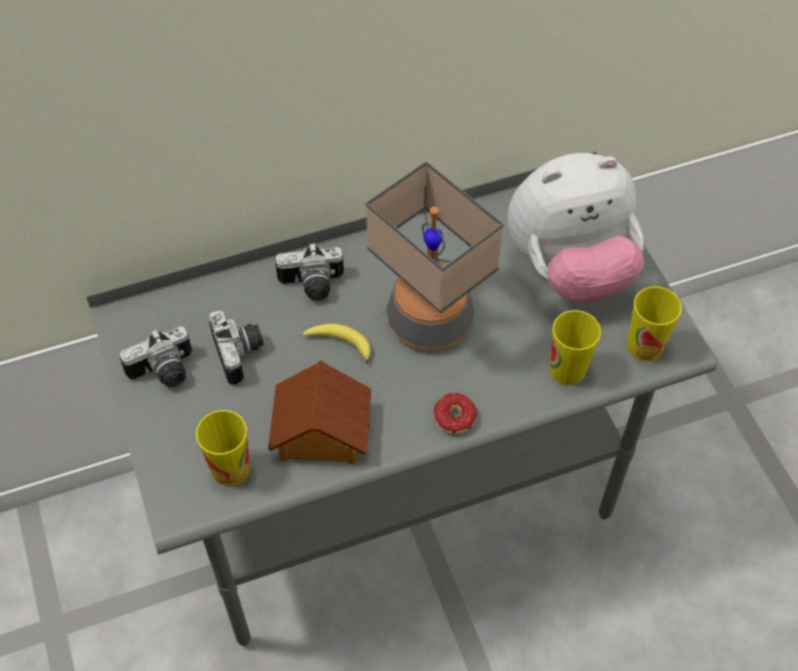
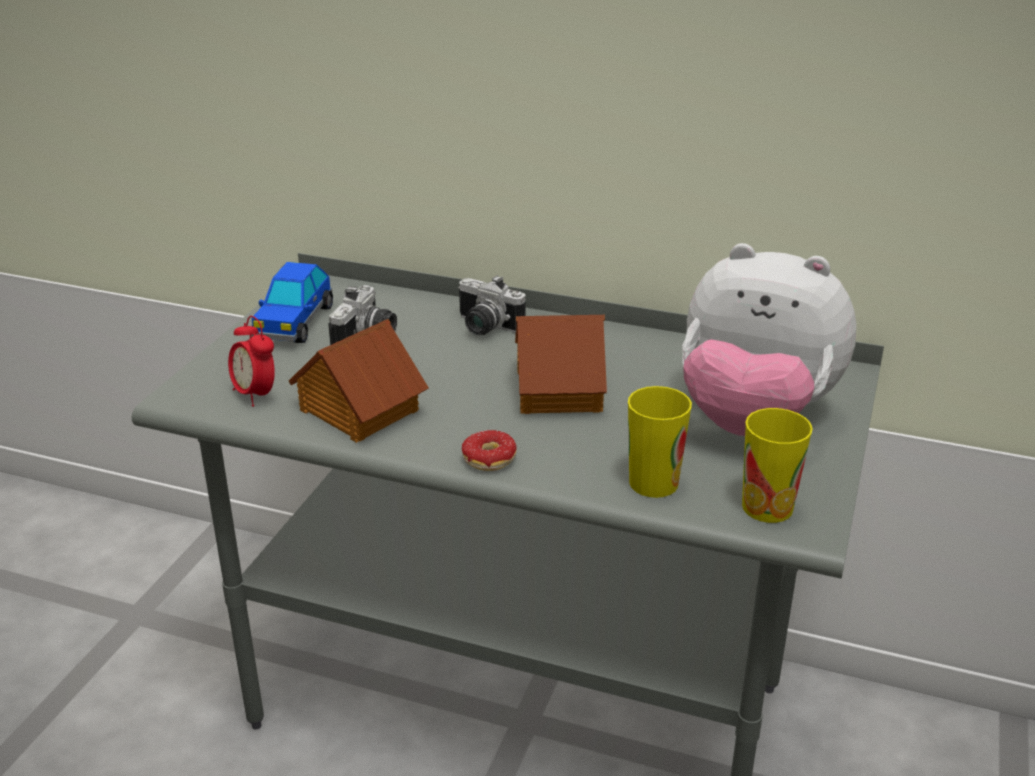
camera: 40 degrees right, 25 degrees down
(164, 373) = (294, 323): camera -> toy car
(230, 468) = (255, 395): cup -> alarm clock
(340, 343) = (457, 368): banana -> none
(430, 319) = (560, 390): table lamp -> toy house

